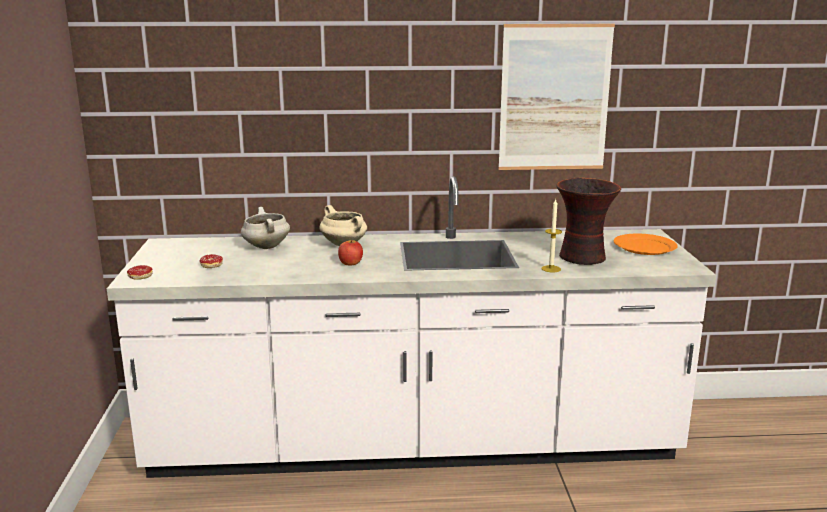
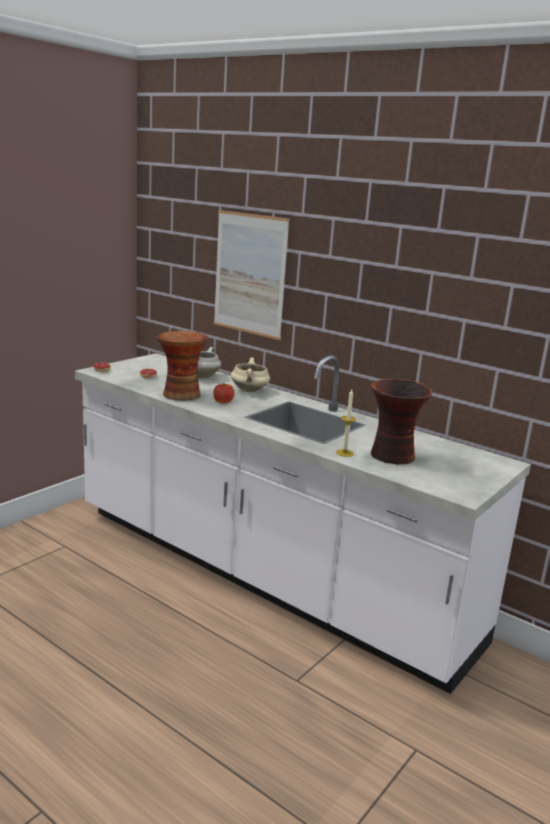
camera: 40 degrees right, 0 degrees up
(294, 271) = (180, 394): none -> vase
(554, 98) = (442, 305): picture -> picture (250, 274)
(644, 247) = (469, 469): orange plate -> none

